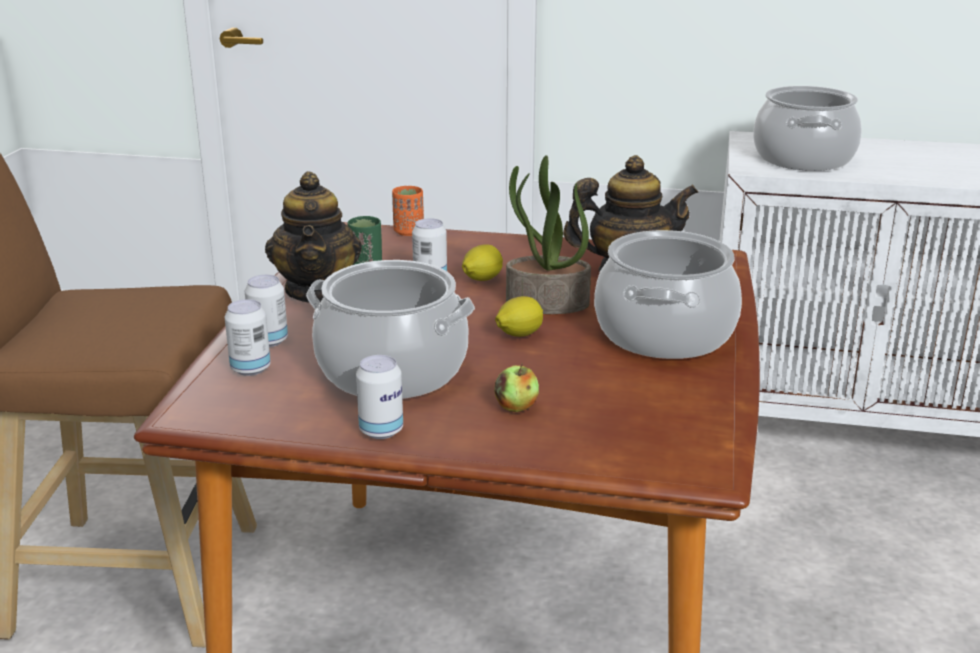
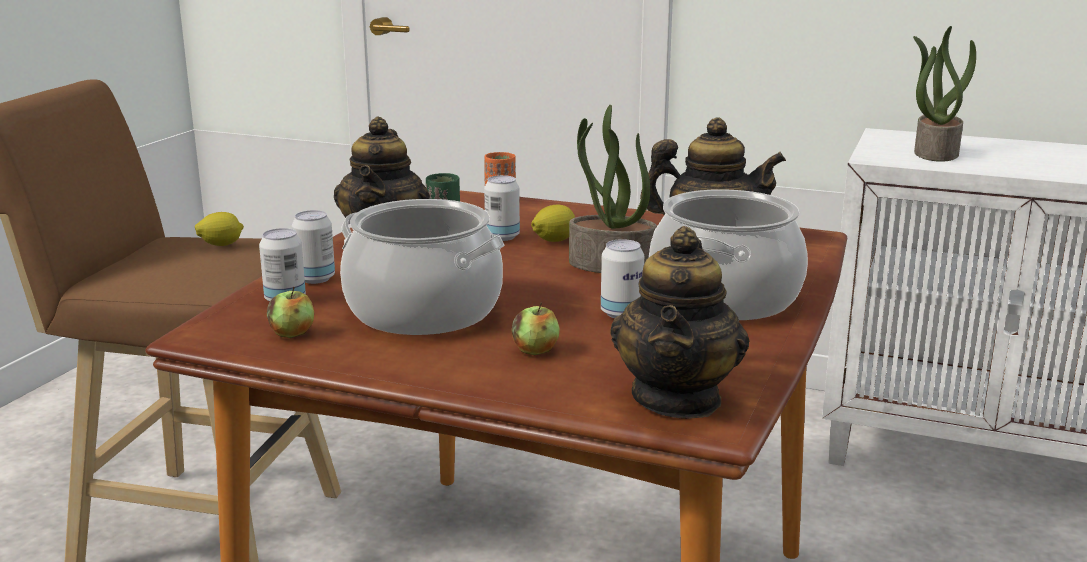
camera: 10 degrees right, 5 degrees down
(276, 407) = (292, 334): none -> apple
(381, 431) = (385, 361): can -> can (621, 313)
(519, 335) = (569, 289): lemon -> lemon (221, 245)
(664, 447) = (677, 398): none -> teapot
(802, 158) = (935, 153): cooking pot -> potted plant

